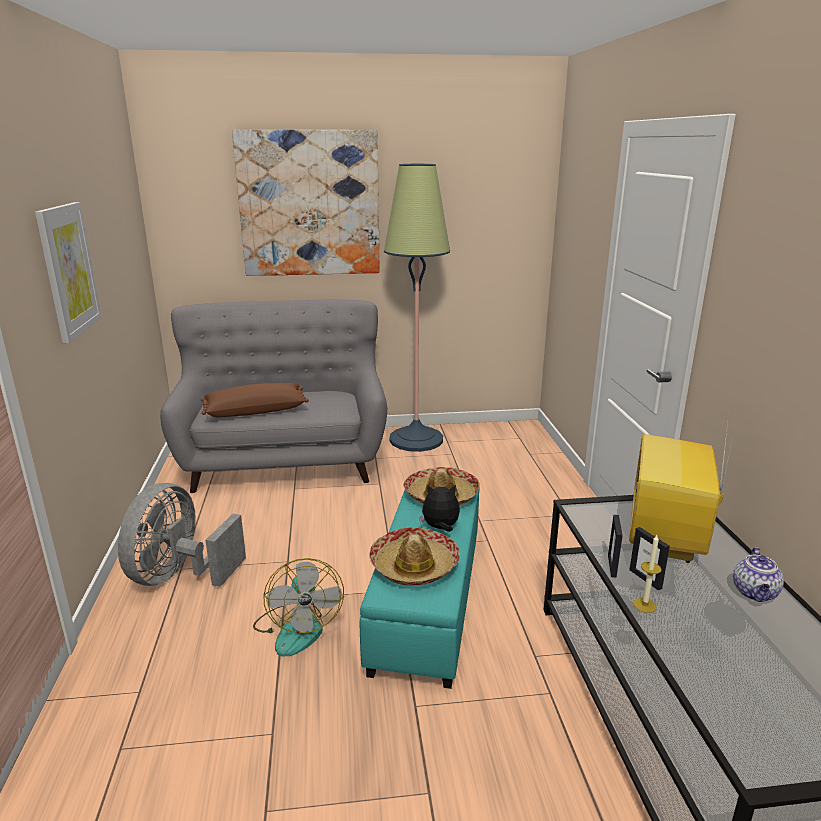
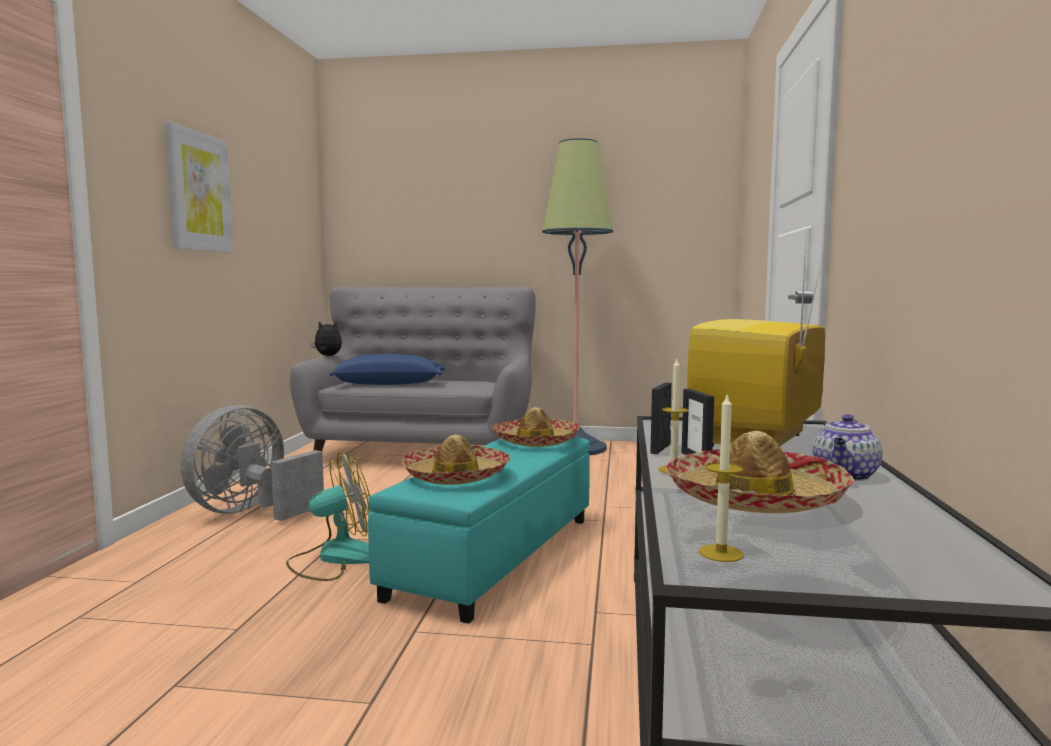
camera: 15 degrees right, 15 degrees down
(255, 411) = (389, 384): brown pillow -> blue pillow
(297, 628) = (334, 558): fan -> fan turned 120 degrees counterclockwise
(309, 204) = (476, 193): picture -> none
(440, 528) = (512, 458): plush toy -> plush toy (327, 356)
(722, 643) = (755, 498): none -> hat
(750, 735) = (721, 553): none -> candle

